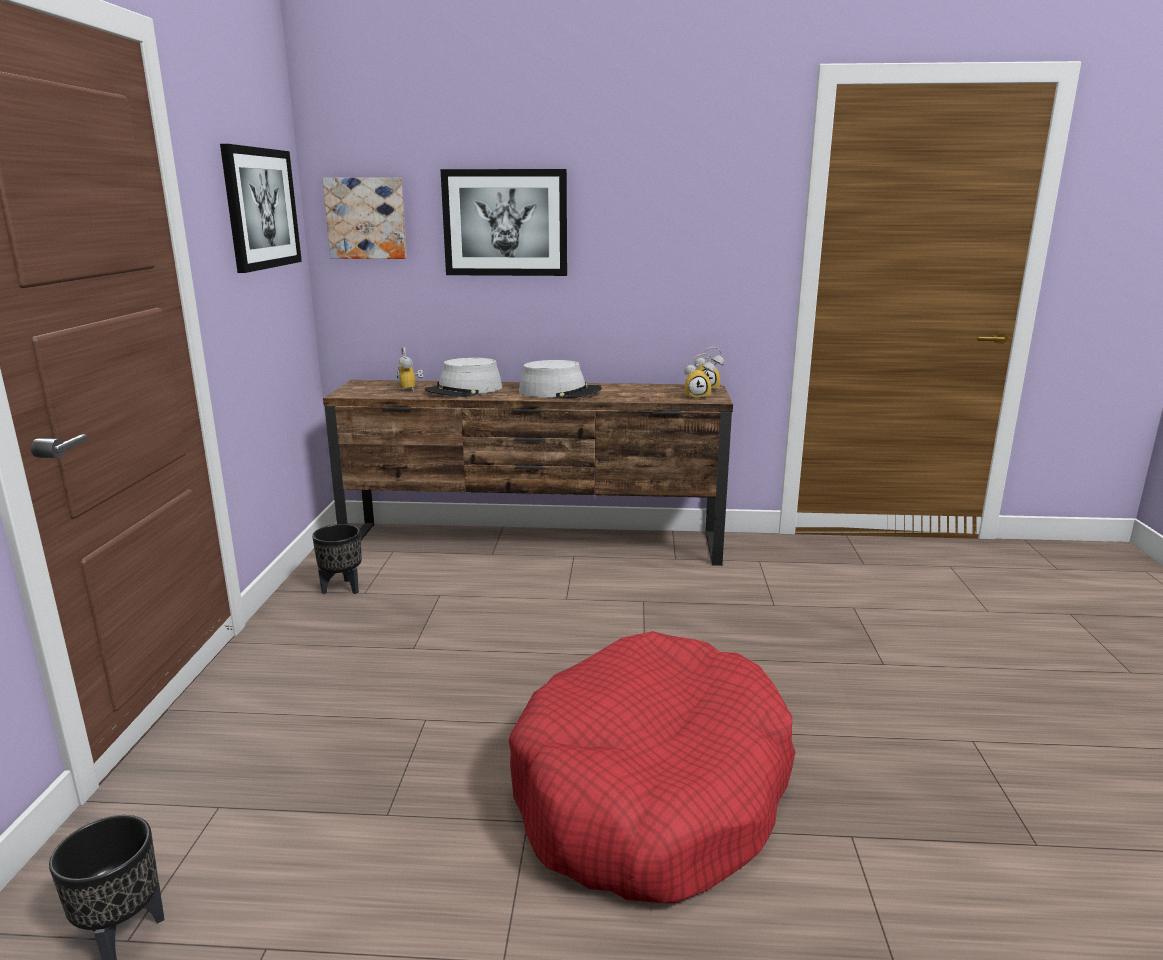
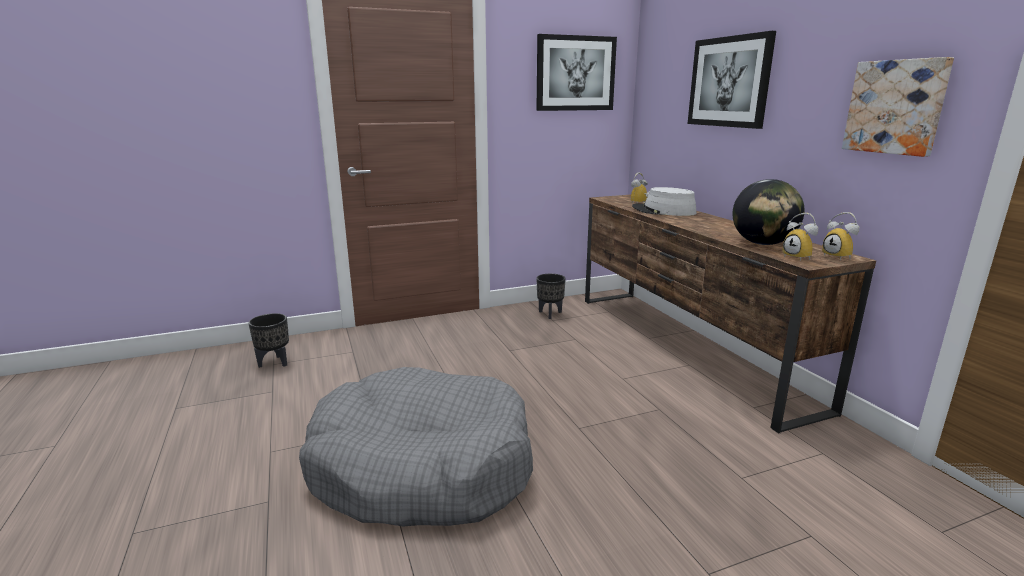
camera: 65 degrees right, 0 degrees up
(366, 218) = (659, 81): picture -> picture (896, 107)
(560, 392) = (712, 226): grey hat -> none
(643, 395) = (762, 244): none -> globe
(652, 791) = (421, 467): red dog bed -> grey dog bed

